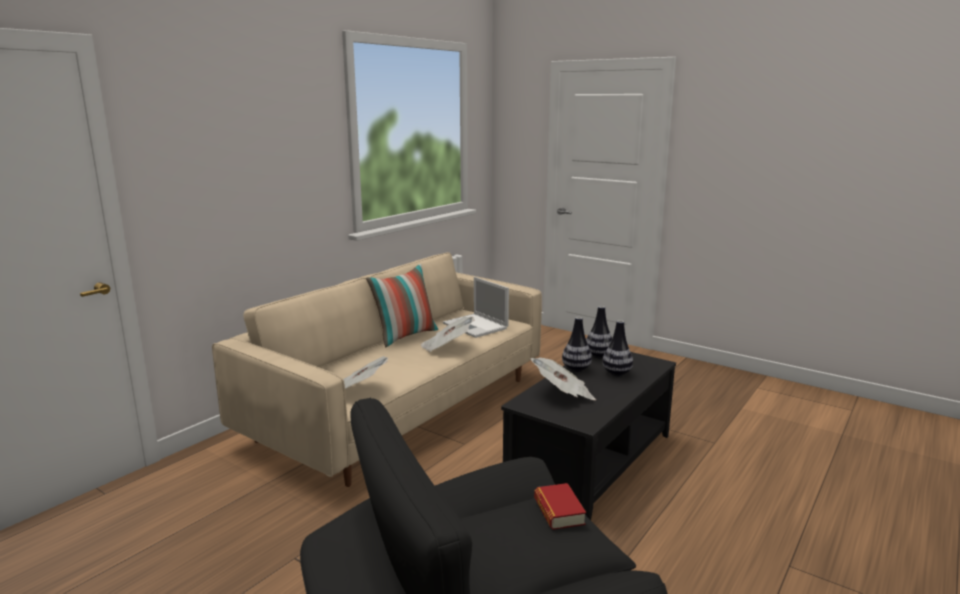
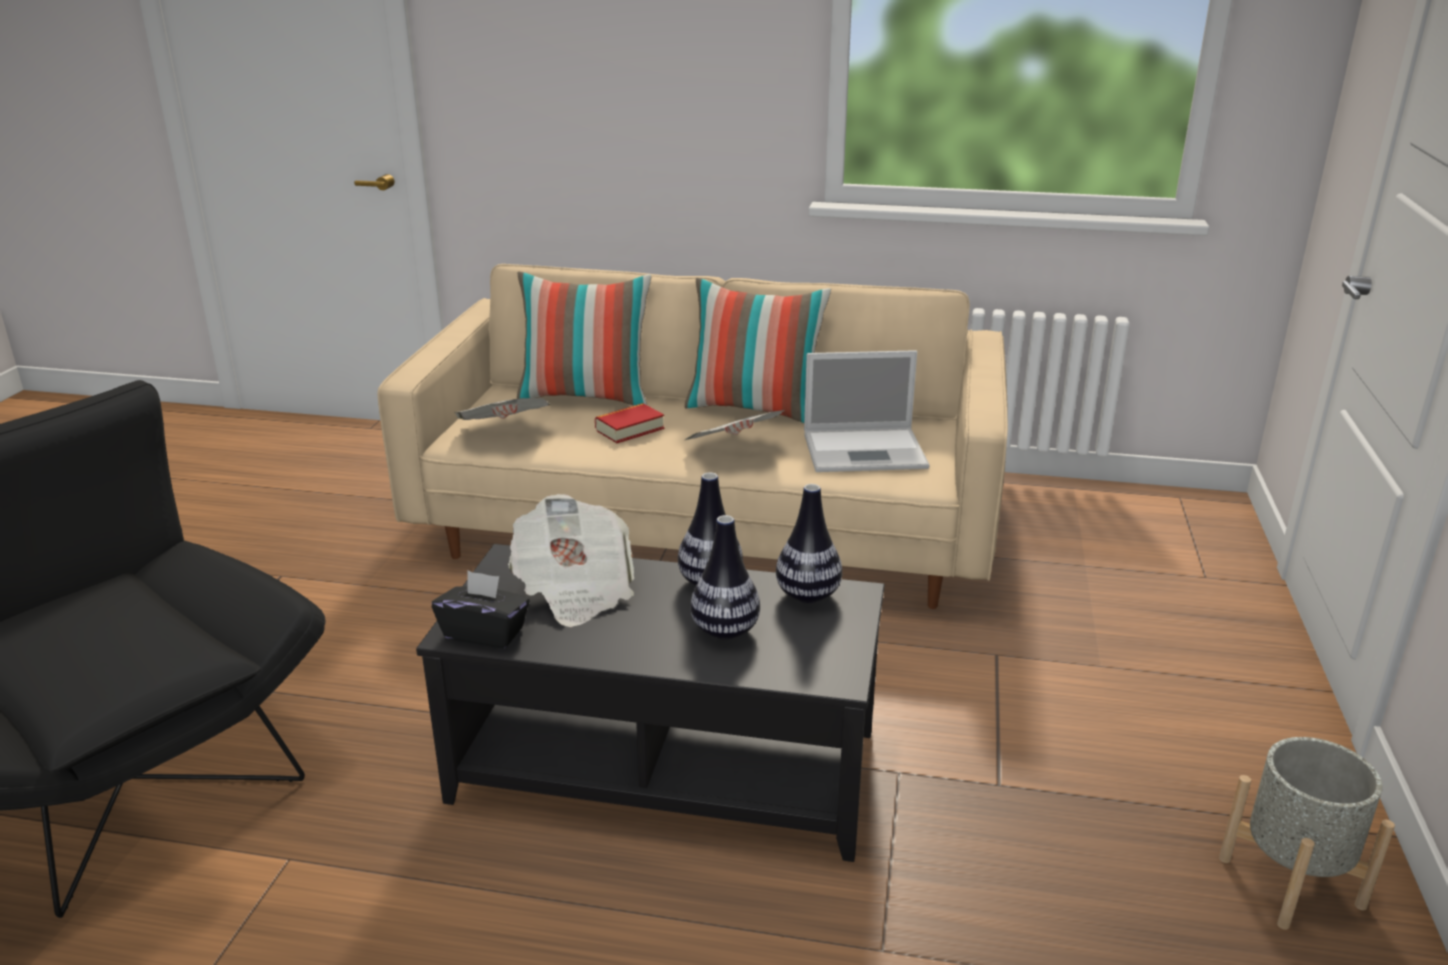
camera: 65 degrees right, 10 degrees up
(334, 366) = (586, 397): none -> pillow
(476, 326) = (867, 451): laptop -> laptop turned 120 degrees counterclockwise
(559, 511) = (148, 659): book -> book (629, 429)
(589, 418) = (485, 633): none -> black tissue box
(701, 376) = (1290, 882): none -> grey planter

